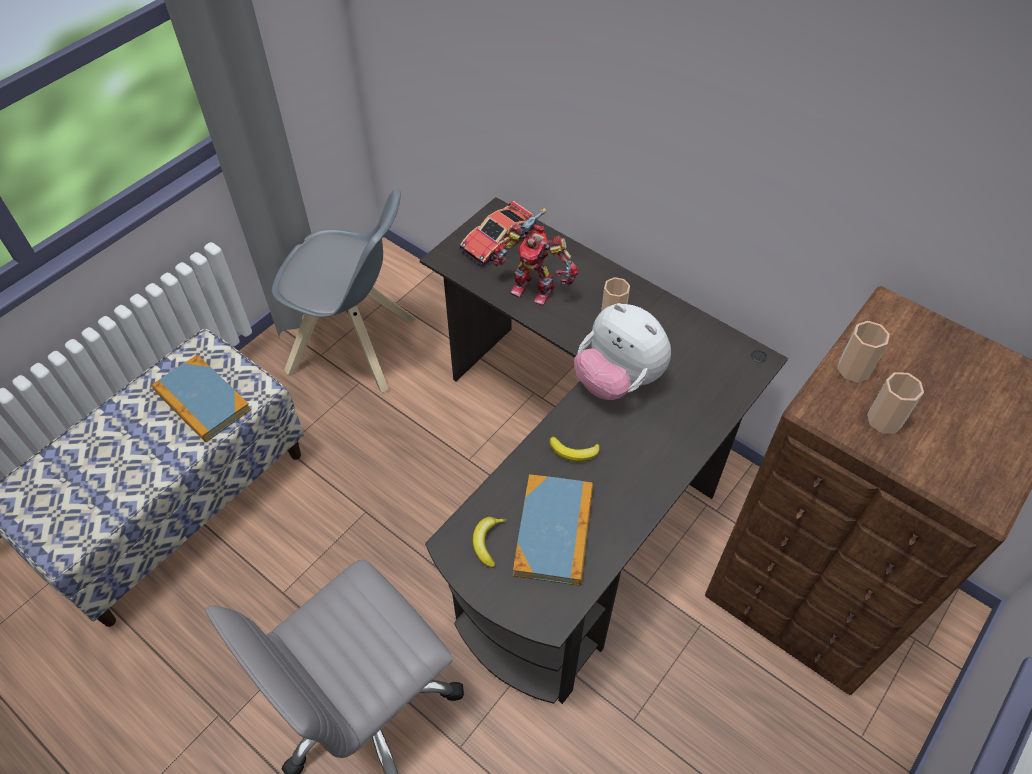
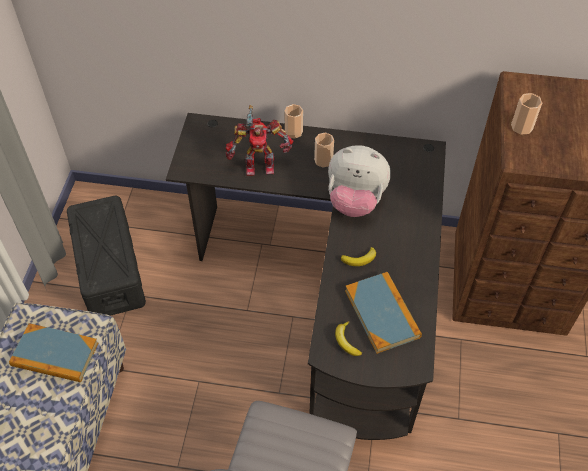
camera: 30 degrees left, 0 degrees up
(356, 346) = (110, 269): grey chair -> black storage box
(496, 241) = (211, 143): toy car -> none
(884, 420) = (556, 149): cup -> cup (293, 132)

